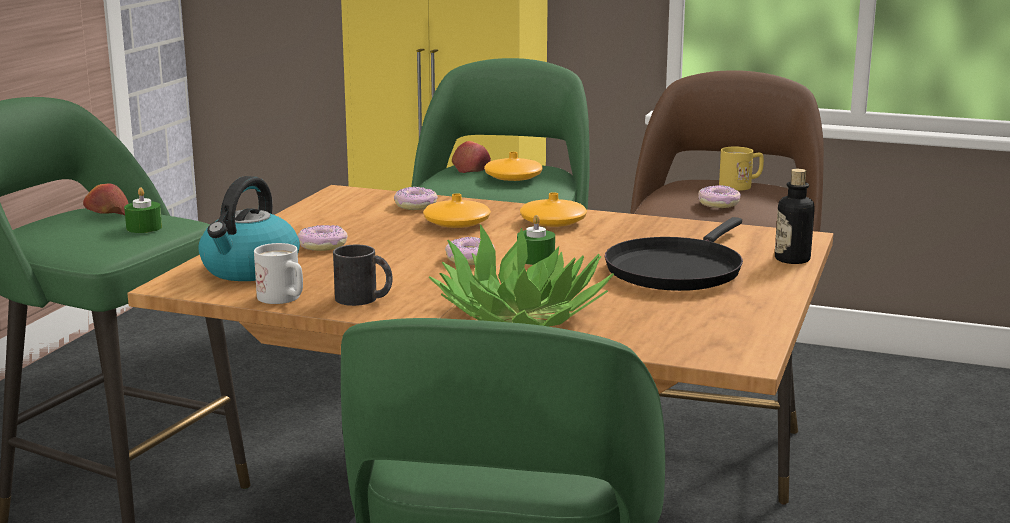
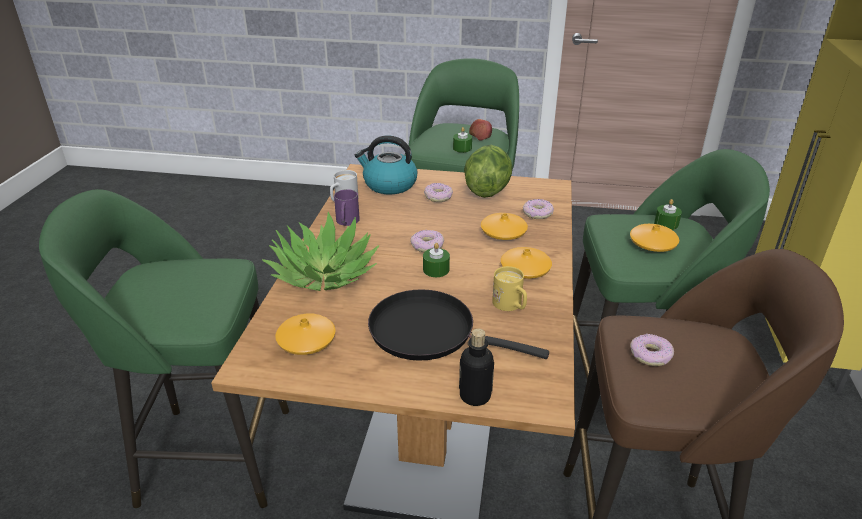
camera: 80 degrees right, 15 degrees up
(325, 221) = (487, 190): none -> lettuce
(364, 299) = (346, 222): black mug -> purple mug
(471, 168) = (666, 224): apple -> green candle
(688, 326) = (306, 341): none -> orange vase
(741, 186) = (728, 369): yellow mug -> yellow mug (511, 306)

